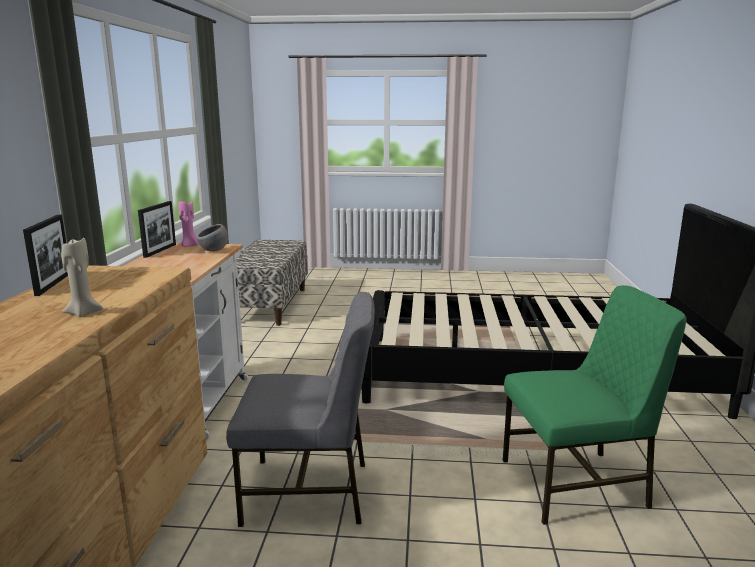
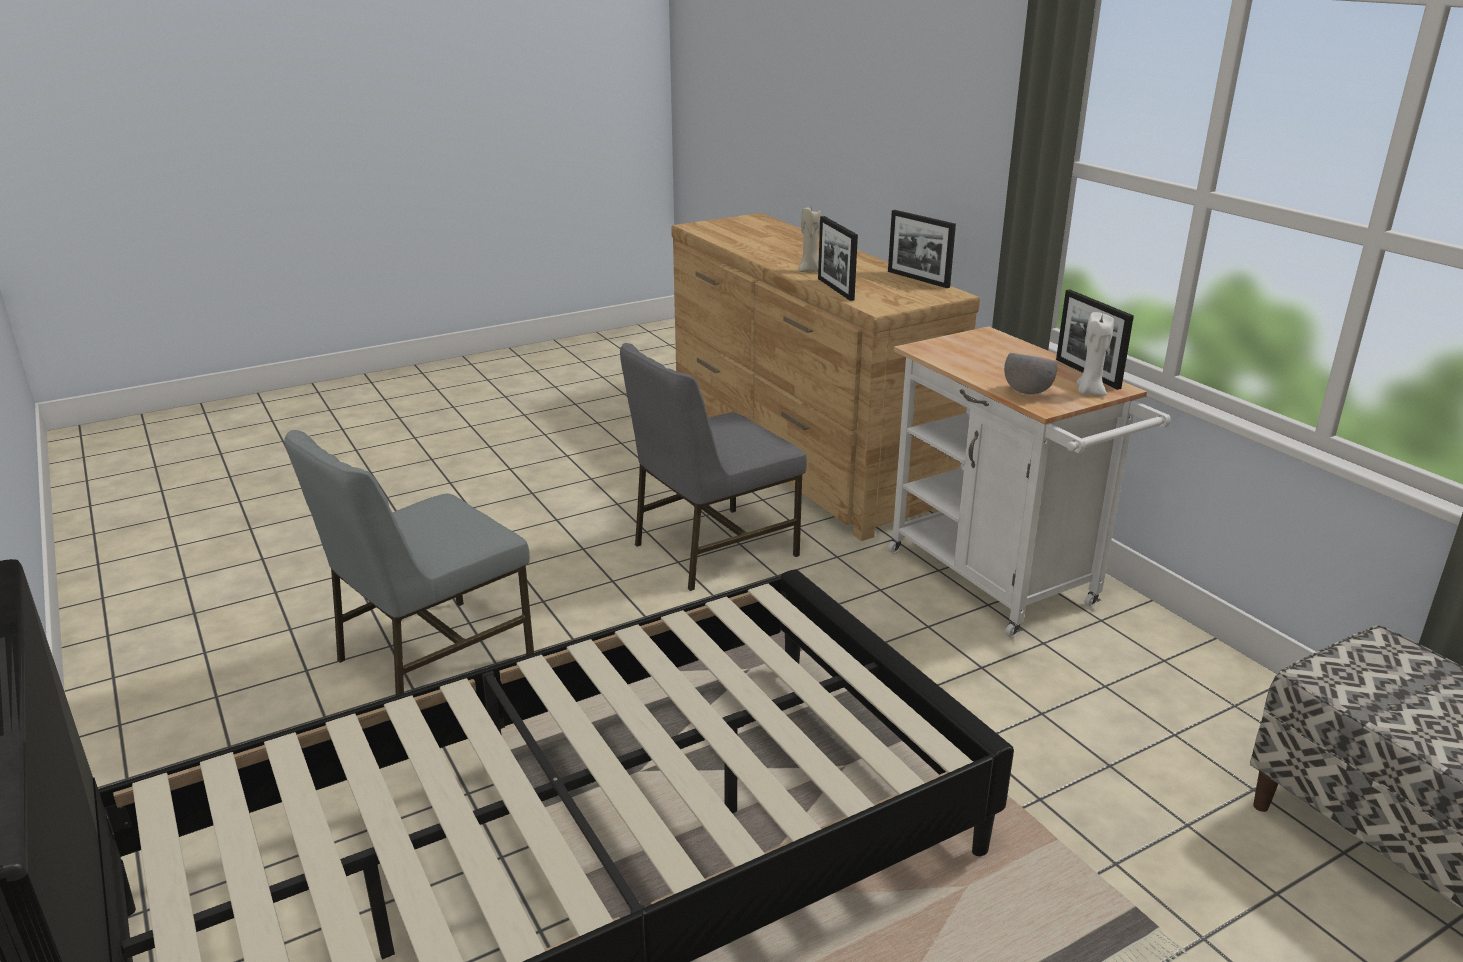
camera: 145 degrees right, 10 degrees up
(135, 290) = (835, 289): none -> picture frame
(190, 246) = (1089, 392): pink candle -> white candle
(576, 484) = (430, 657): green chair -> grey chair

